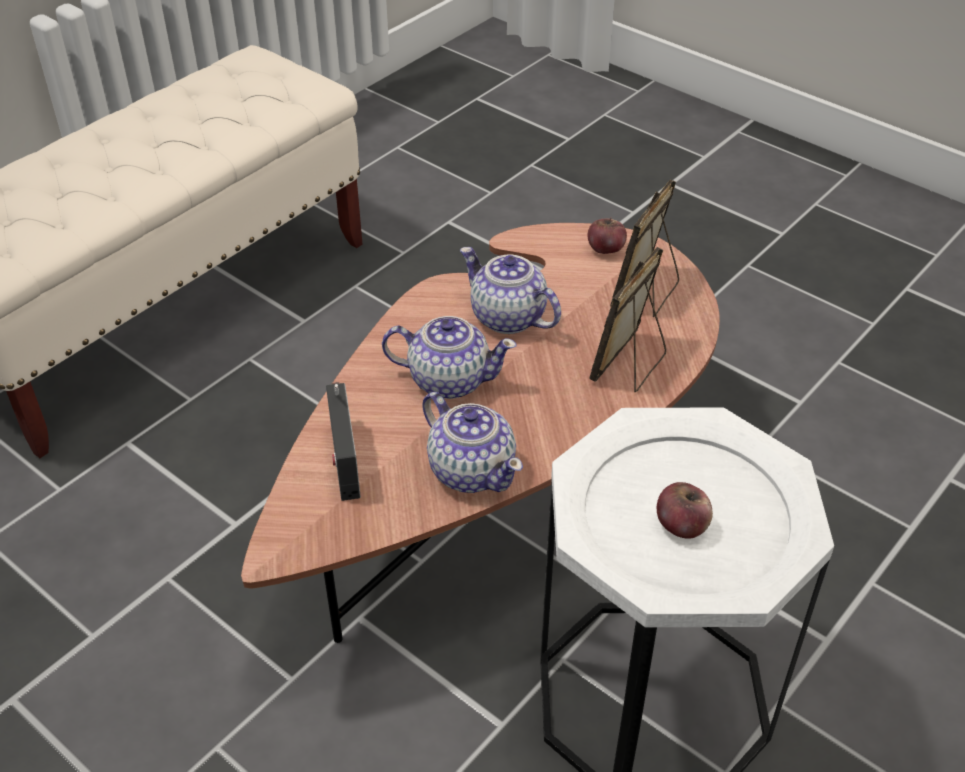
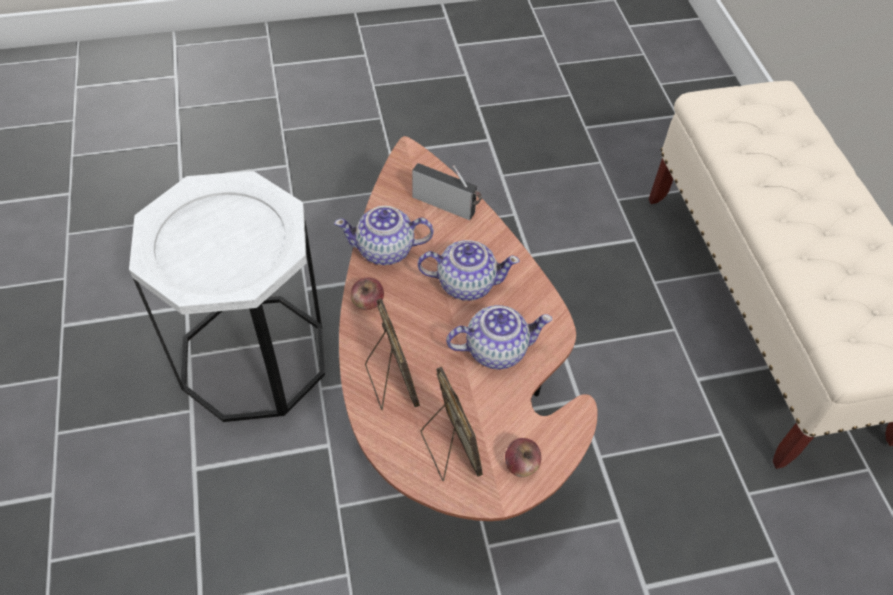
camera: 125 degrees right, 10 degrees up
(448, 379) = (465, 283): teapot -> teapot turned 135 degrees counterclockwise
(681, 525) = (217, 234): apple -> apple (367, 302)

